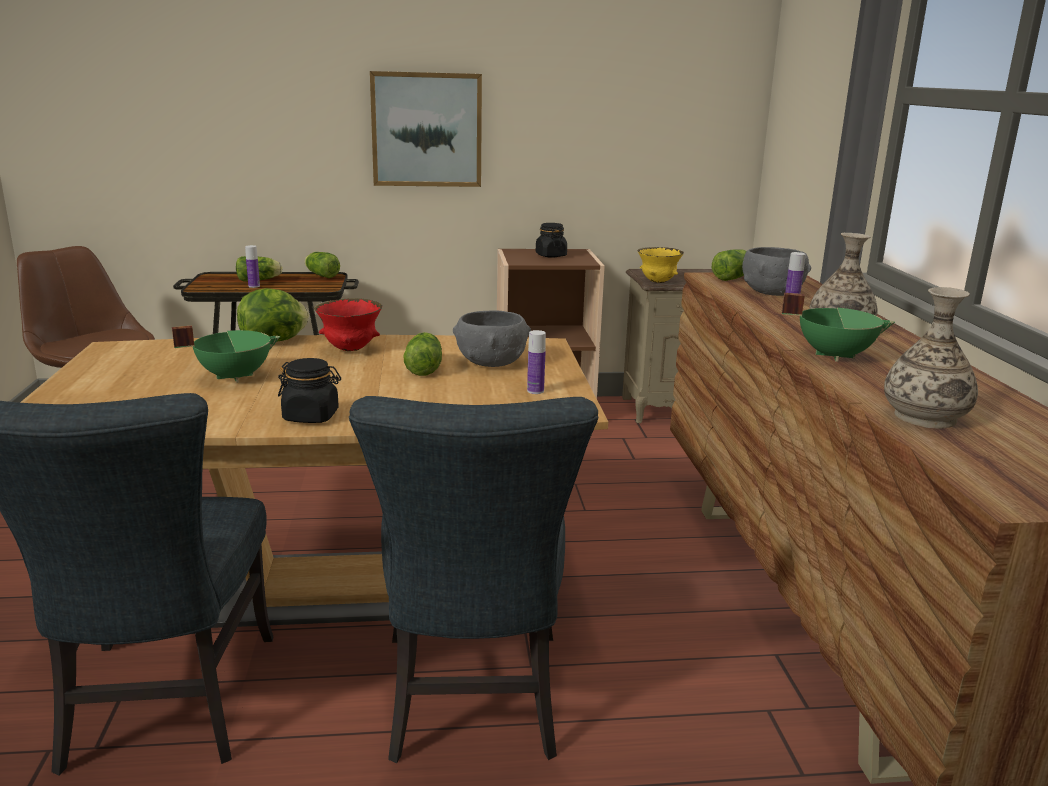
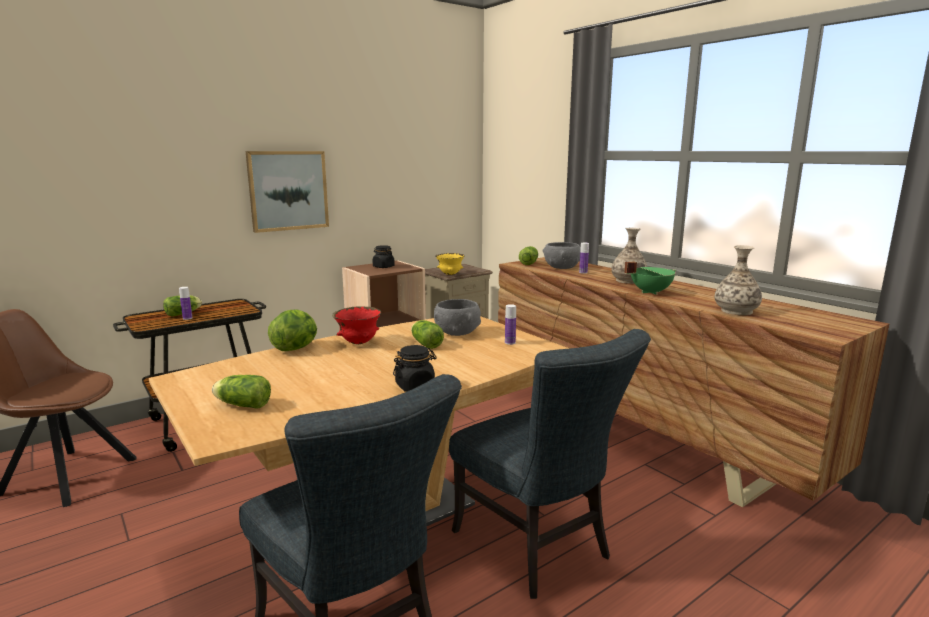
camera: 30 degrees left, 5 degrees down
(234, 376) = (314, 375): green cooking pot -> none
(321, 275) = (228, 302): lettuce -> lettuce (241, 405)

